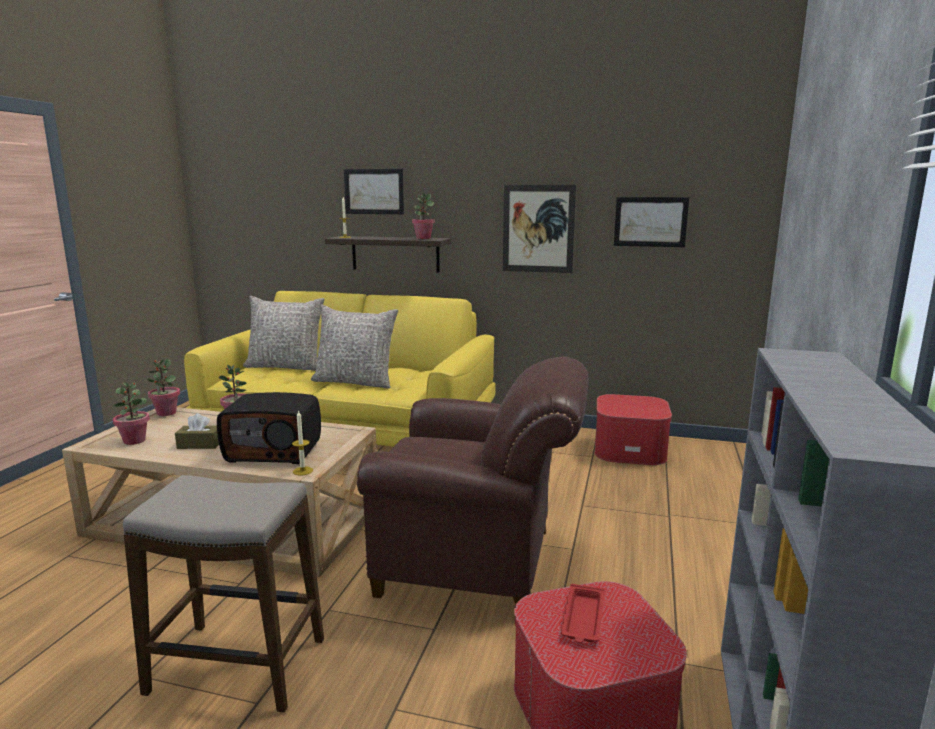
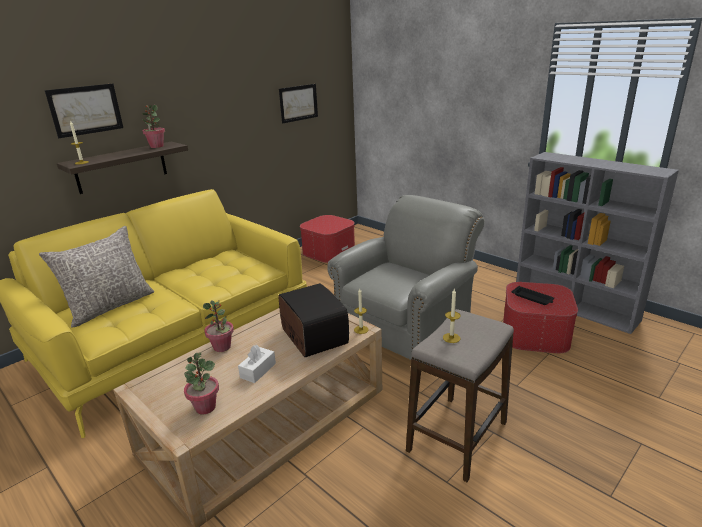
camera: 60 degrees left, 10 degrees up
(166, 413) = (146, 385): potted plant -> none
(200, 445) = (258, 370): brown tissue box -> white tissue box
(213, 490) = (451, 338): none -> candle
(274, 451) = (312, 336): radio -> radio turned 60 degrees counterclockwise
(355, 382) = (205, 283): grey pillow -> none
(477, 562) = (408, 331): brown armchair -> grey armchair
(538, 229) = (235, 120): picture -> none
(583, 619) = (533, 298): red tray -> black tray

